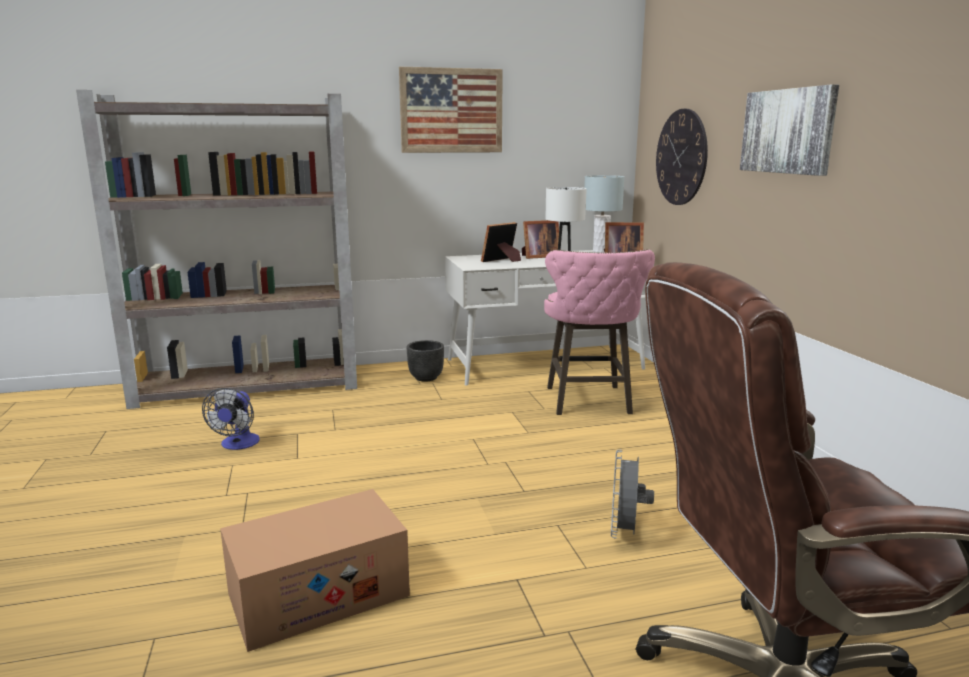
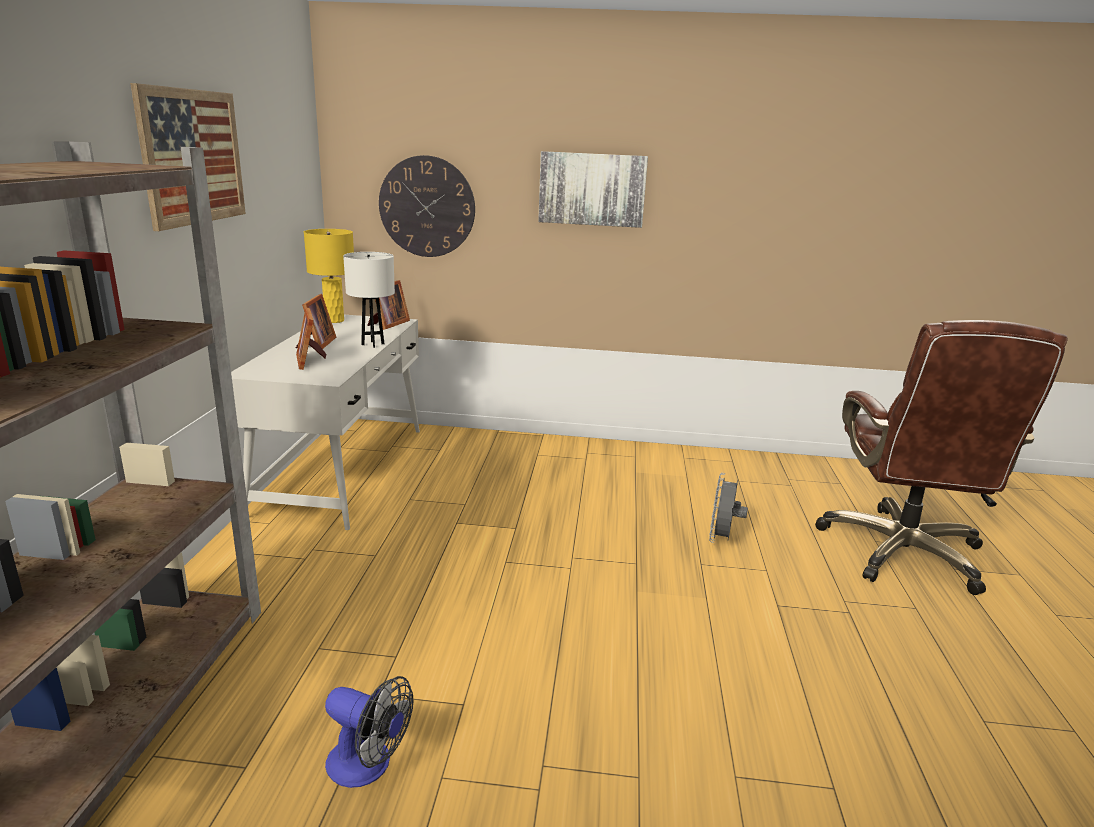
camera: 70 degrees left, 5 degrees up
(318, 594) = (788, 725): cardboard box -> none
(425, 378) = (289, 550): black planter -> none
(588, 402) = (471, 479): pink stool -> none
(601, 251) = (334, 320): grey table lamp -> yellow table lamp
(625, 532) = (721, 539): grey fan -> grey fan turned 75 degrees clockwise

